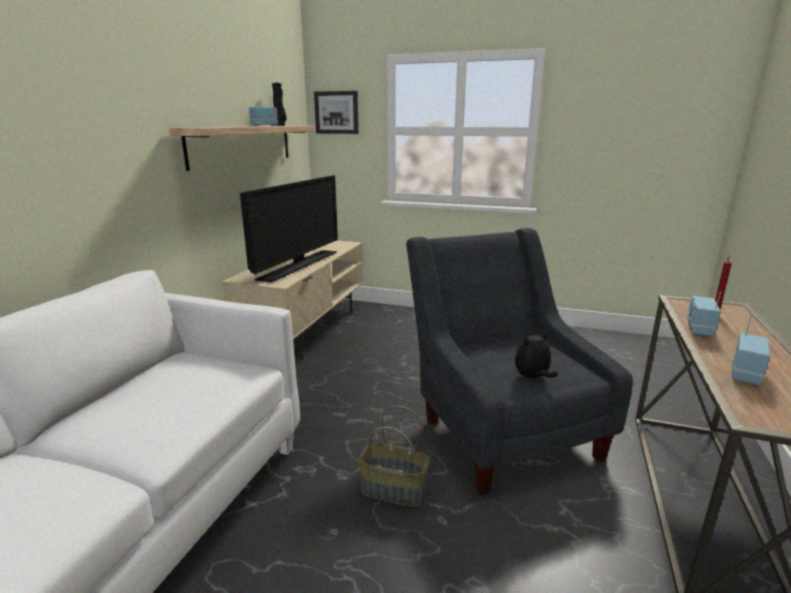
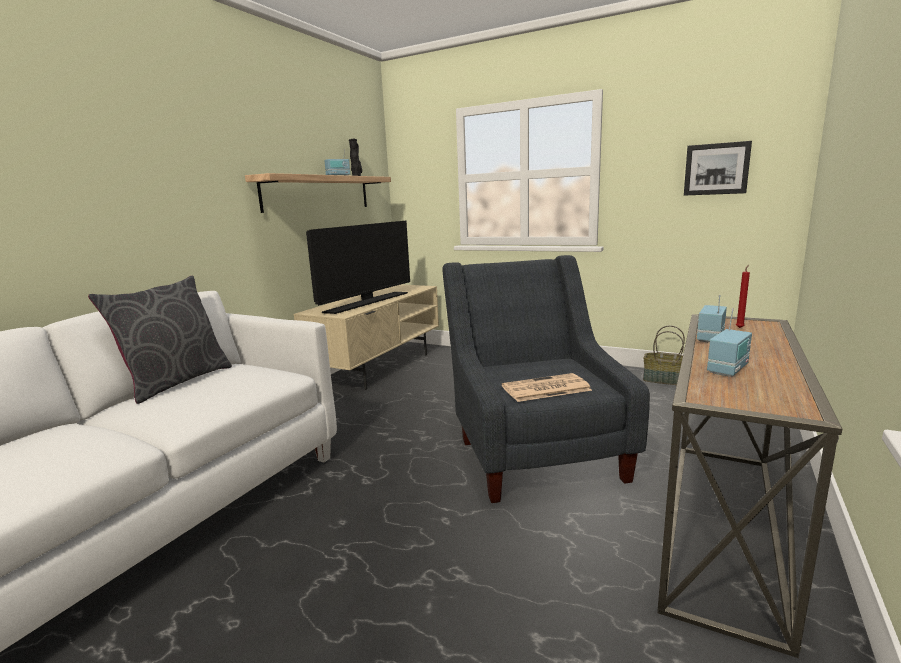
camera: 10 degrees right, 5 degrees down
(124, 385) = (176, 382): none -> grey pillow
(337, 112) = (413, 165): picture -> picture (716, 169)
(393, 490) = (408, 495): basket -> basket (664, 380)
(532, 377) = (545, 389): plush toy -> newspaper

